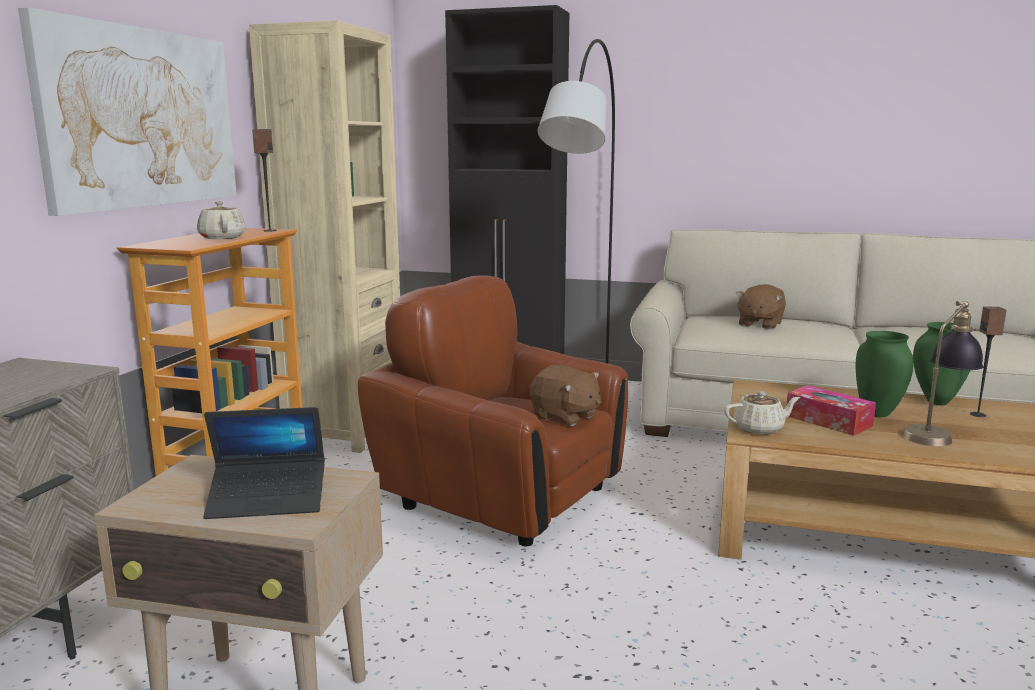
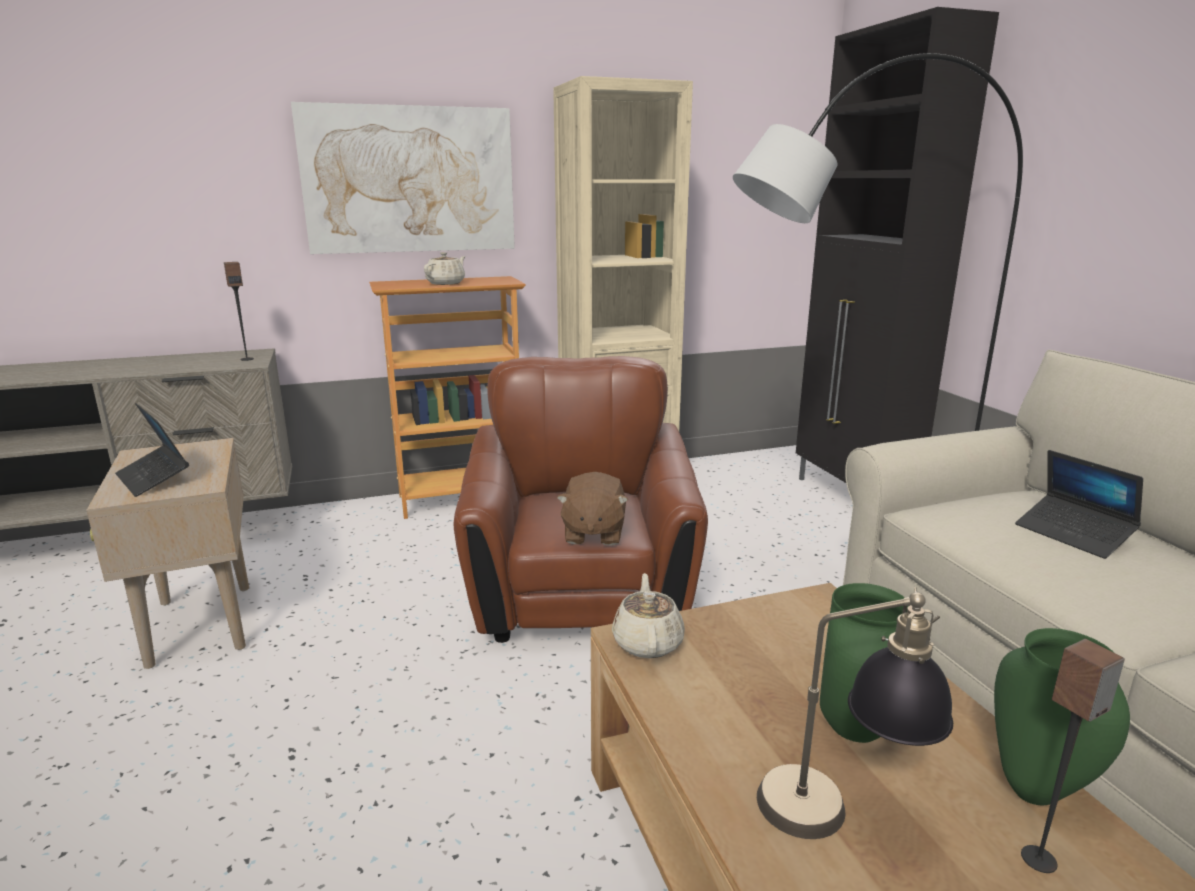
camera: 55 degrees right, 5 degrees up
(269, 230) = (504, 282): speaker -> speaker (247, 359)
(759, 324) = (1073, 534): brown plush toy -> laptop
(759, 428) = (647, 642): beige teapot -> beige teapot turned 135 degrees counterclockwise
(828, 421) = (753, 689): tissue box -> none

